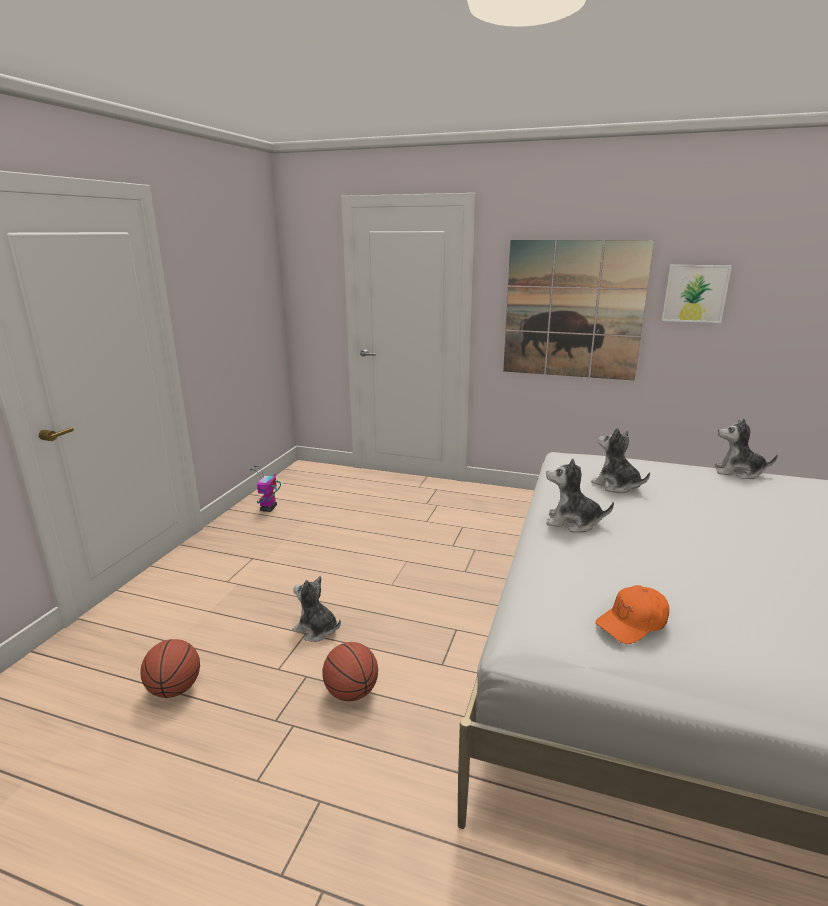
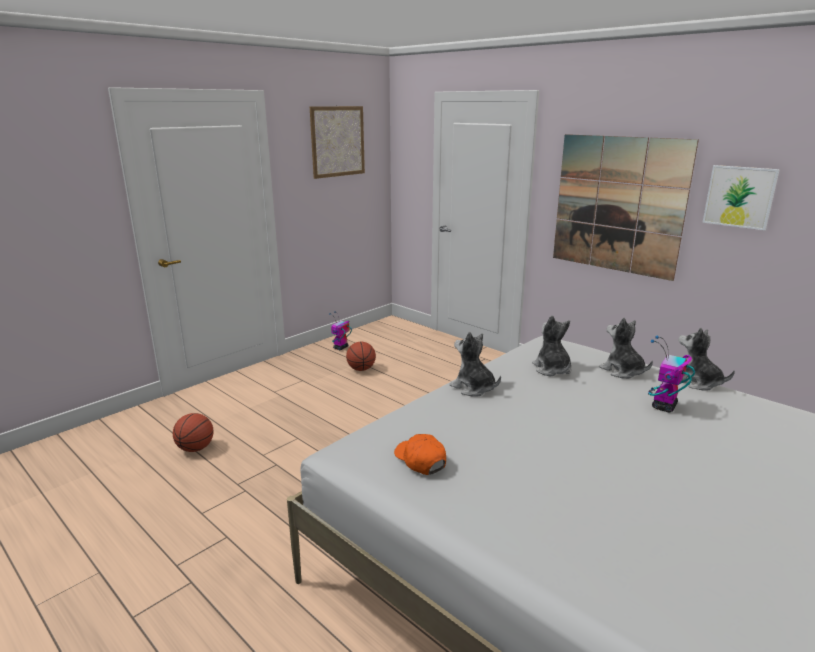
camera: 25 degrees right, 0 degrees up
(232, 254) = (337, 140): none -> picture
(316, 630) = (306, 438): plush toy -> plush toy (622, 371)
(351, 692) = (296, 483): basketball -> basketball (361, 369)
(633, 623) = (420, 460): orange cap -> orange cap turned 60 degrees clockwise
(750, 501) = (664, 406): none -> toy robot

